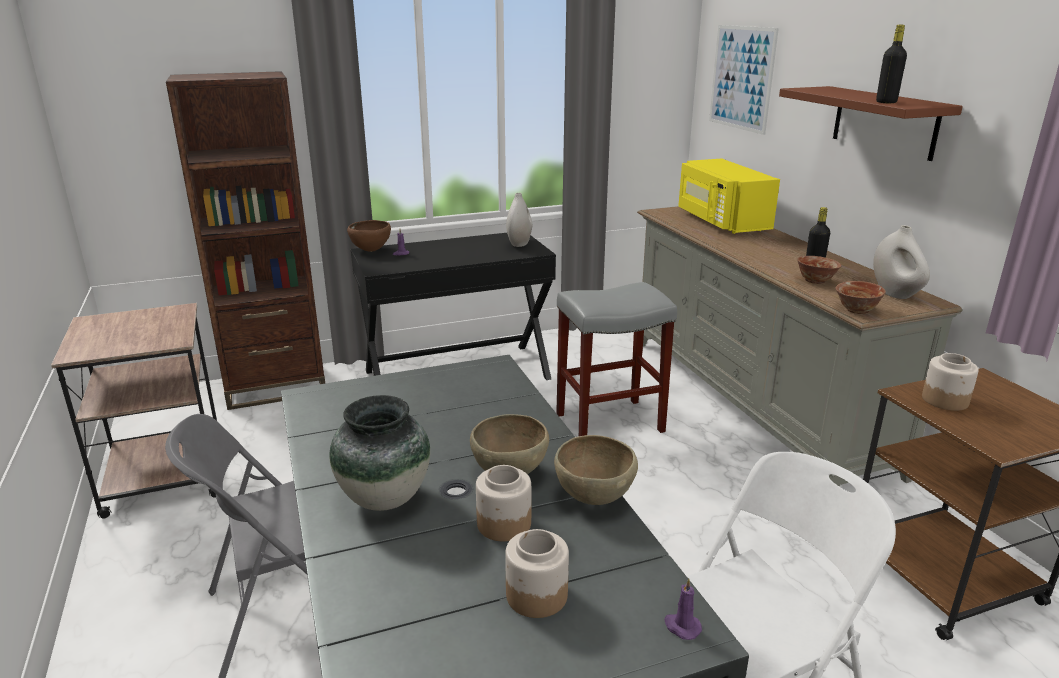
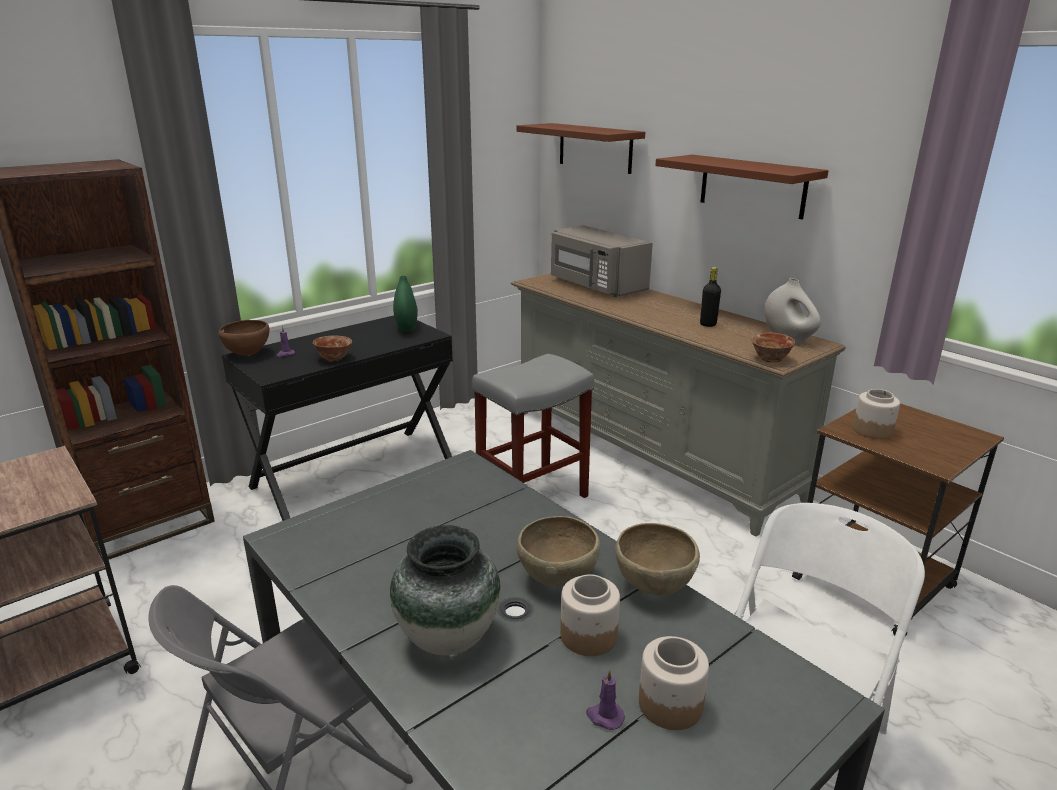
camera: 20 degrees left, 0 degrees up
(519, 243) = (406, 328): white vase -> green vase
(681, 626) = (815, 698): purple candle -> purple candle (604, 716)
(721, 221) = (596, 286): yellow microwave -> grey microwave
(742, 78) = (595, 148): picture -> brown shelf
(815, 281) = (717, 336): bowl -> bowl (334, 359)
(886, 102) = (767, 169): black bottle -> none

